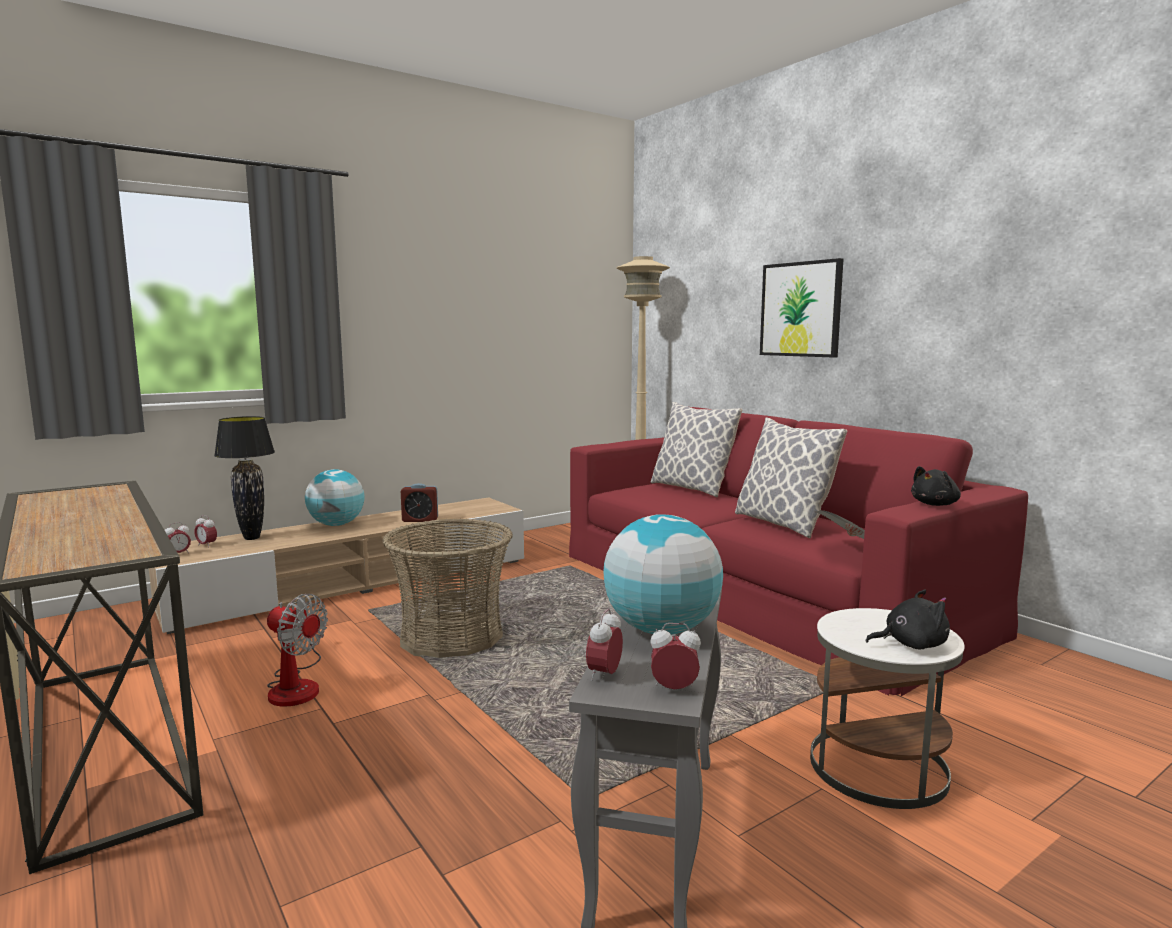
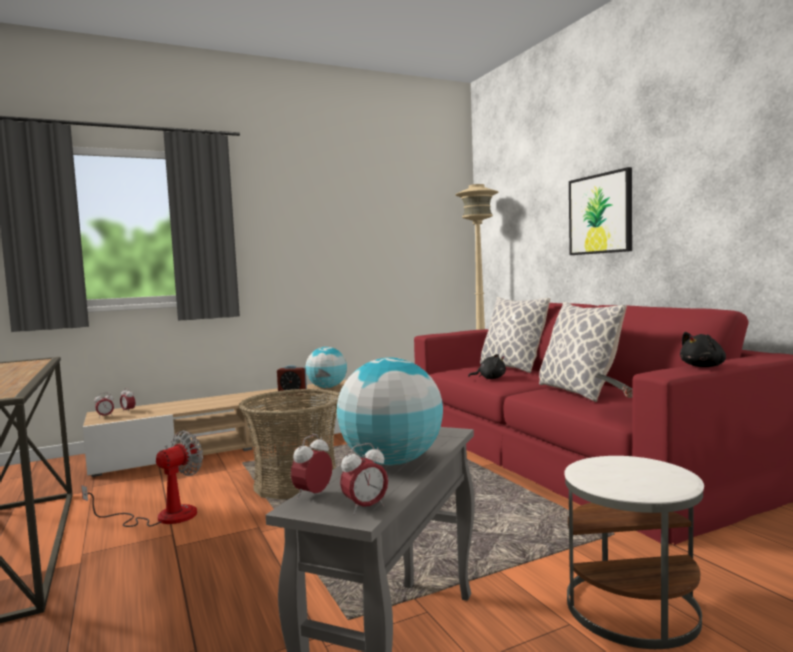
camera: 10 degrees right, 5 degrees down
(251, 538) = (162, 406): black table lamp -> none
(296, 685) = (162, 516): fan -> fan turned 90 degrees counterclockwise
(336, 525) = (229, 397): globe -> globe (327, 387)
(674, 689) = (365, 508): alarm clock -> alarm clock turned 135 degrees clockwise
(910, 644) = (647, 486): black plush toy -> black plush toy (490, 378)

